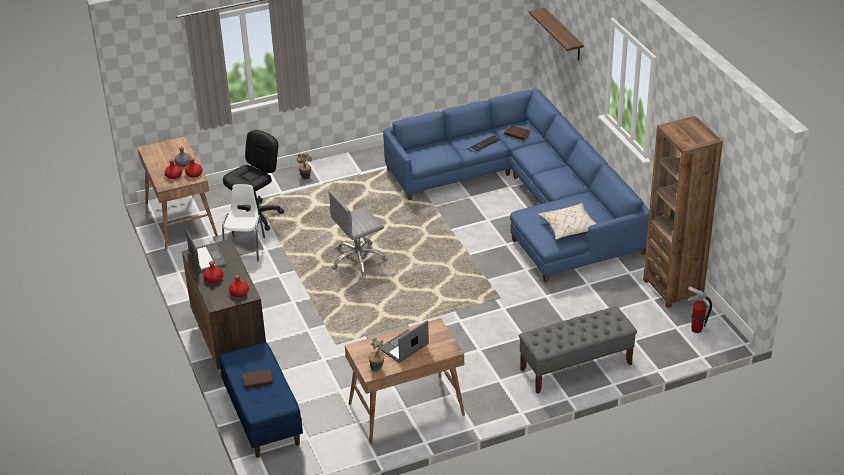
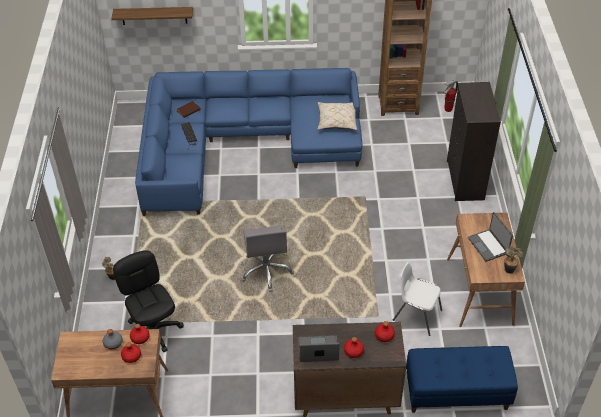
camera: 70 degrees left, 10 degrees up
(245, 248) = (200, 351): white chair -> white chair (416, 315)
(258, 380) = (462, 367): brown book -> none
(575, 367) = (464, 180): grey bench -> black dresser

